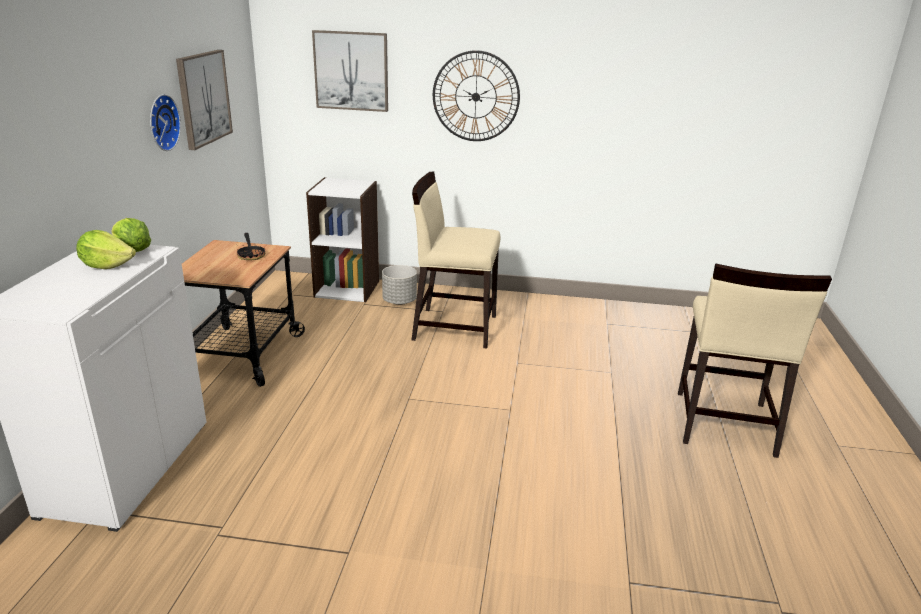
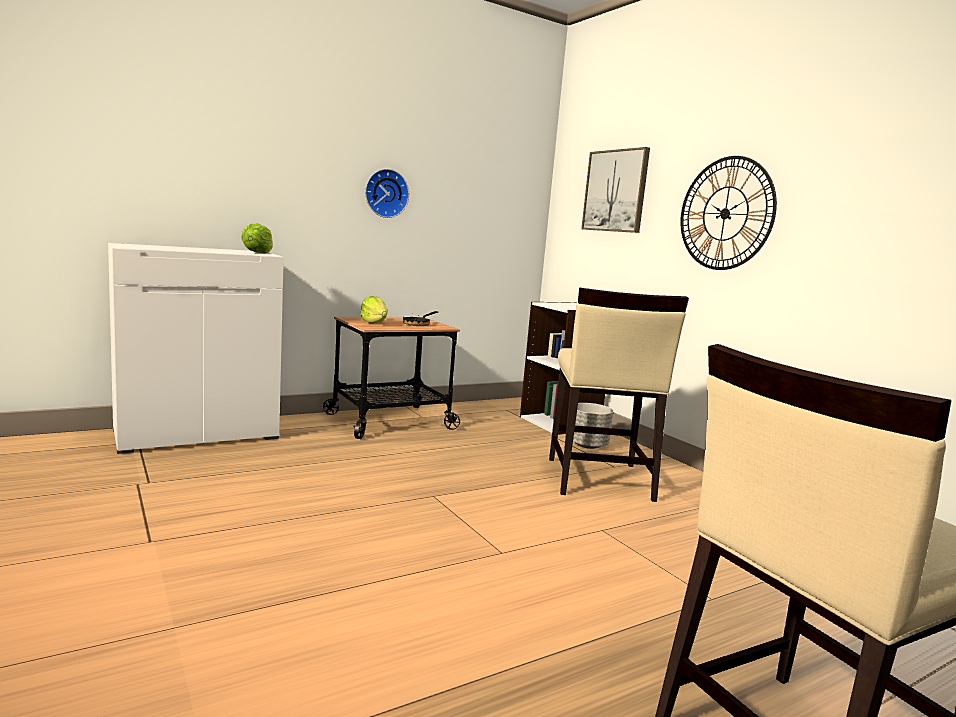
camera: 50 degrees right, 15 degrees down
(107, 266) = (221, 251): lettuce -> lettuce (374, 323)
(203, 98) = (454, 193): picture -> none
(454, 327) = (598, 479): beige chair -> beige chair turned 150 degrees counterclockwise

